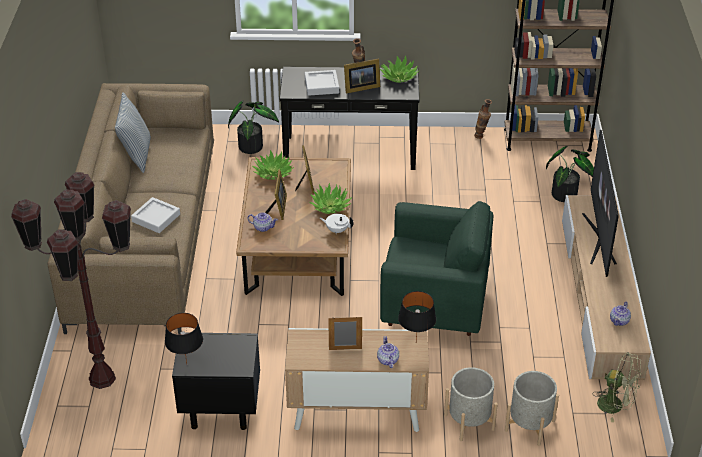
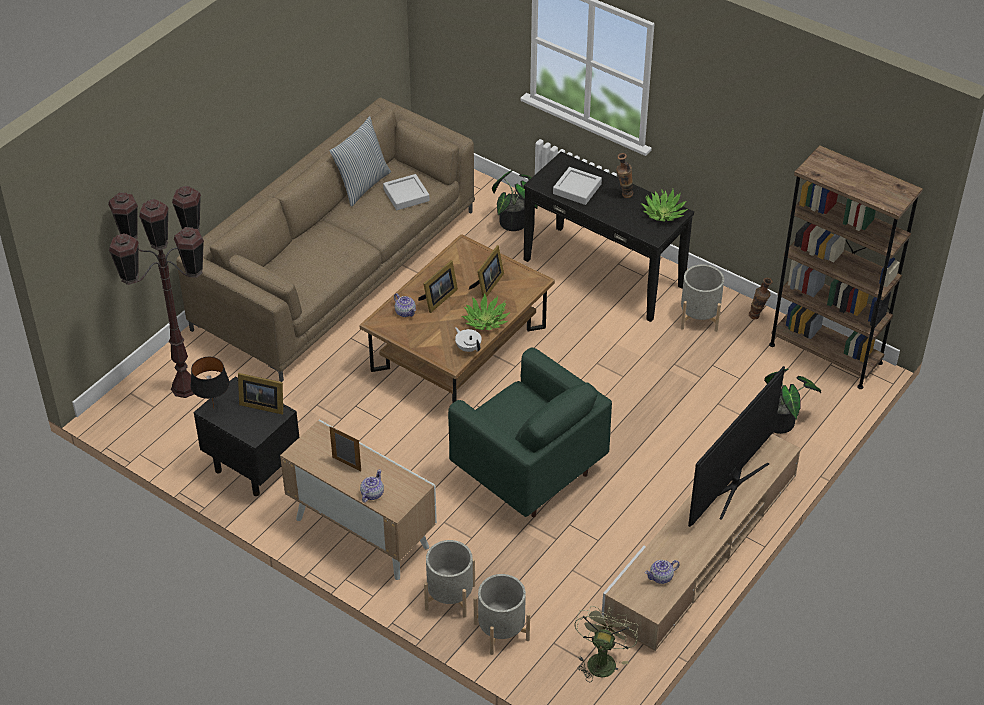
camera: 35 degrees right, 5 degrees up
(156, 218) = (321, 257): grey tray -> grey tray (406, 195)
(273, 173) = (467, 261): potted plant -> none
(360, 87) = (612, 208): picture frame -> picture frame (261, 404)
(416, 343) = (412, 491): black table lamp -> none
(444, 153) = (699, 317): none -> grey planter
(616, 406) = (602, 659): green fan -> green fan turned 135 degrees counterclockwise

